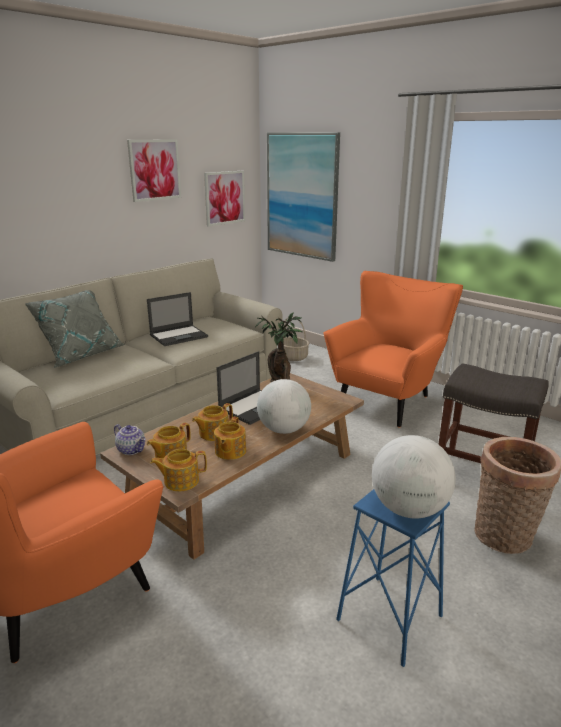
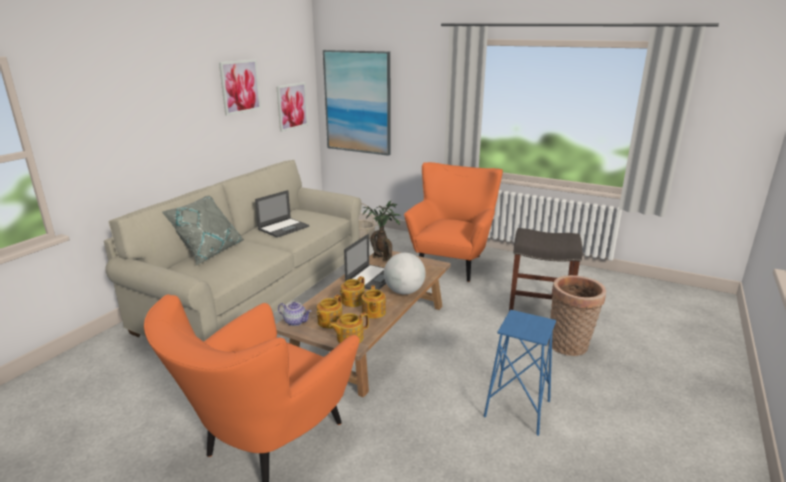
camera: 15 degrees left, 0 degrees up
(409, 509) = (534, 328): globe -> none

